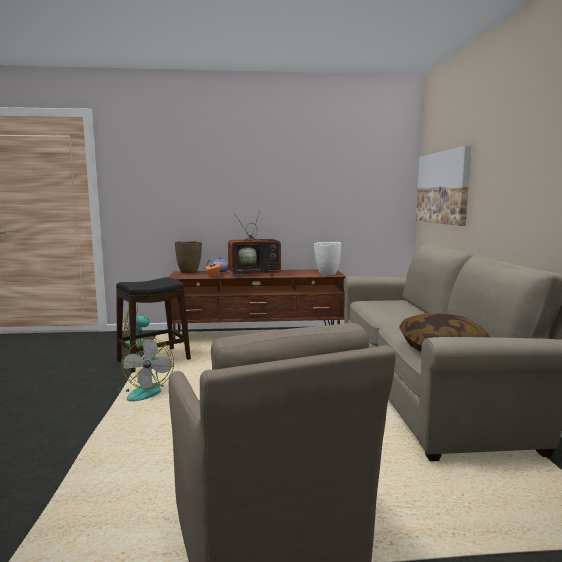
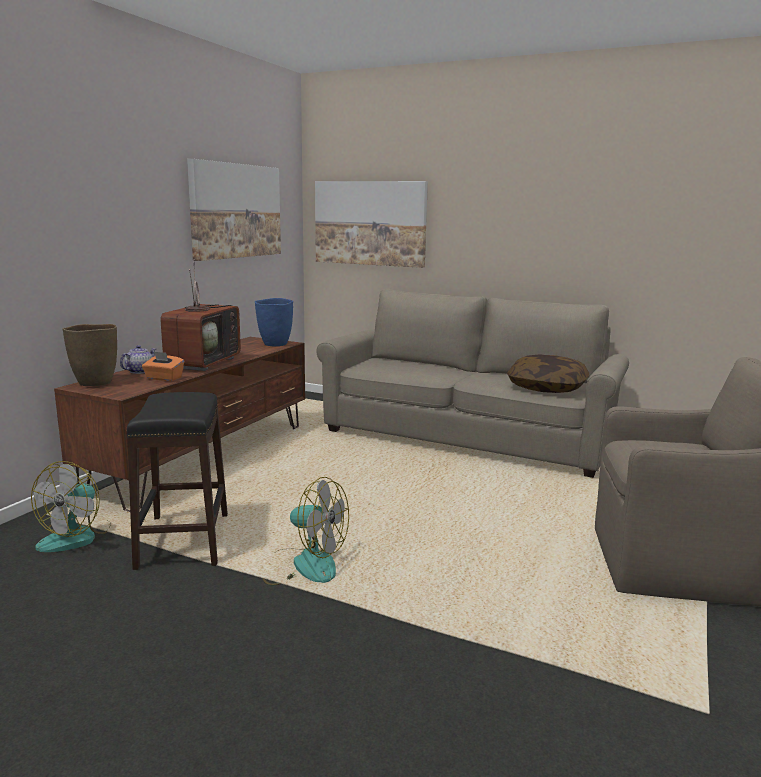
camera: 60 degrees left, 5 degrees up
(327, 274) = (275, 344): white vase -> blue vase
(332, 181) = (235, 211): none -> picture

